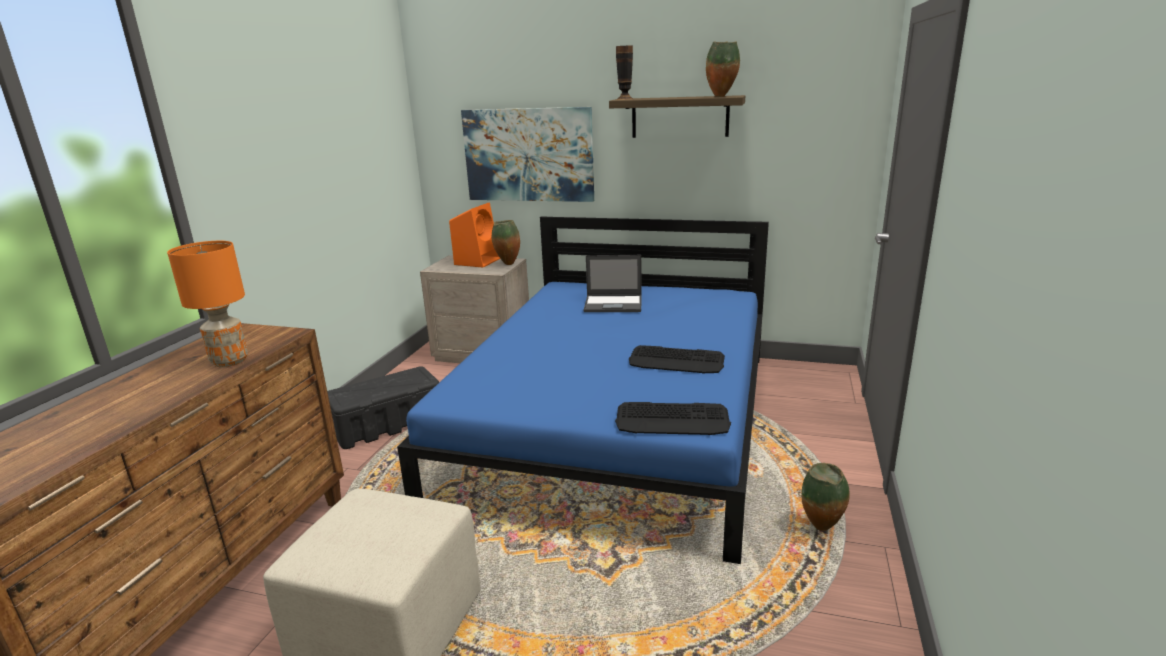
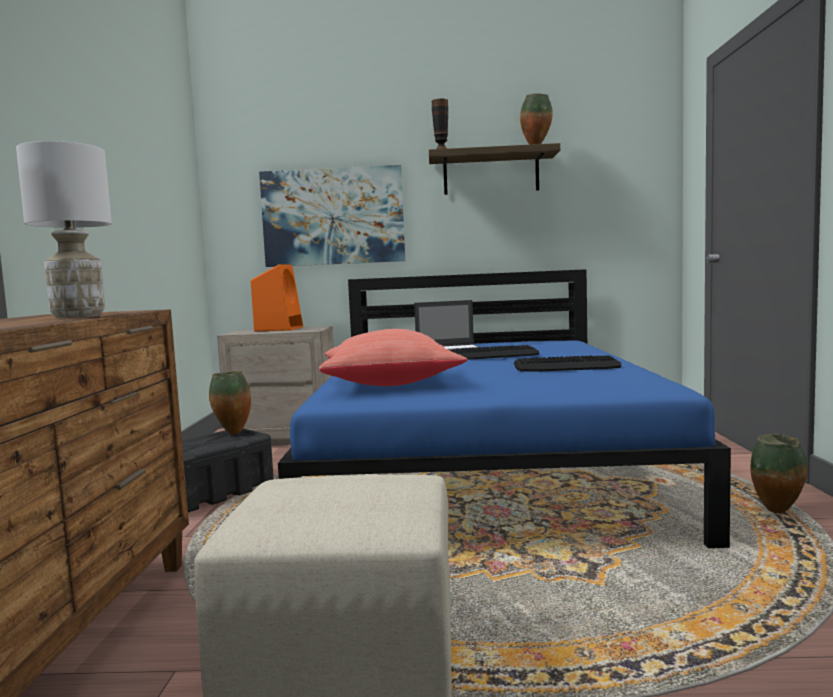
camera: 15 degrees left, 15 degrees down
(229, 361) = (77, 317): orange table lamp -> white table lamp
(507, 264) = (316, 328): vase -> vase (232, 433)
(509, 371) = (390, 384): none -> red pillow
(672, 420) = (620, 389): keyboard -> keyboard (493, 355)

